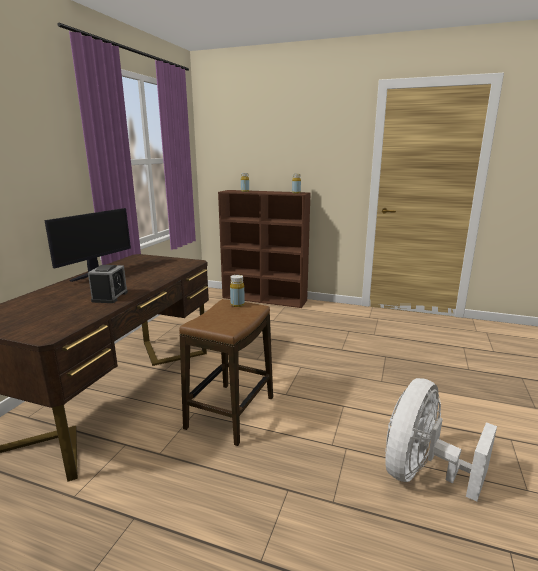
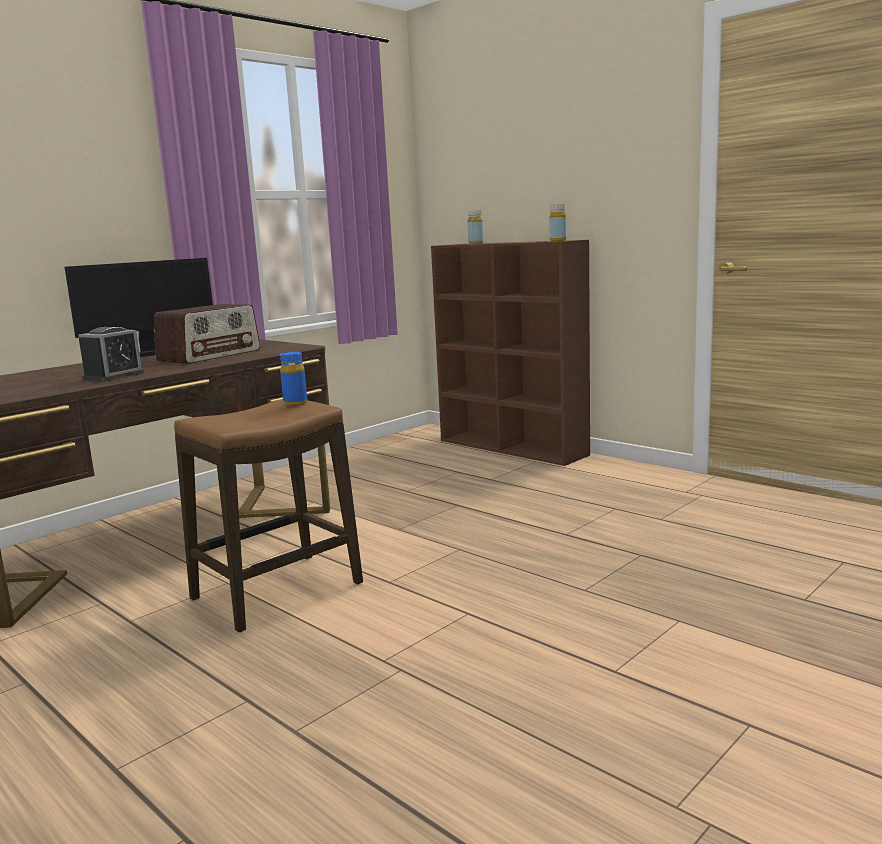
camera: 25 degrees right, 5 degrees down
(143, 272) = (210, 355): none -> radio
(237, 304) = (295, 403): yellow bottle -> blue bottle
(422, 473) = (492, 731): white fan -> none

